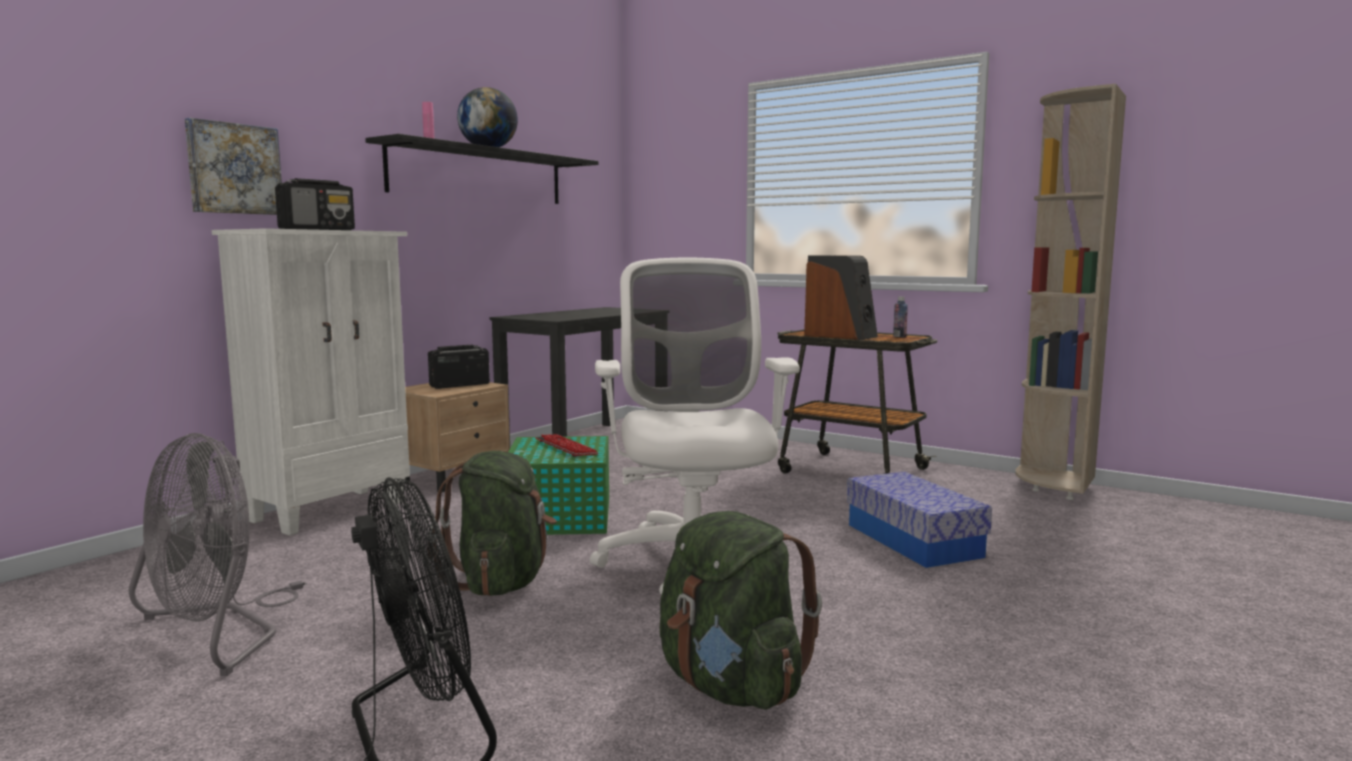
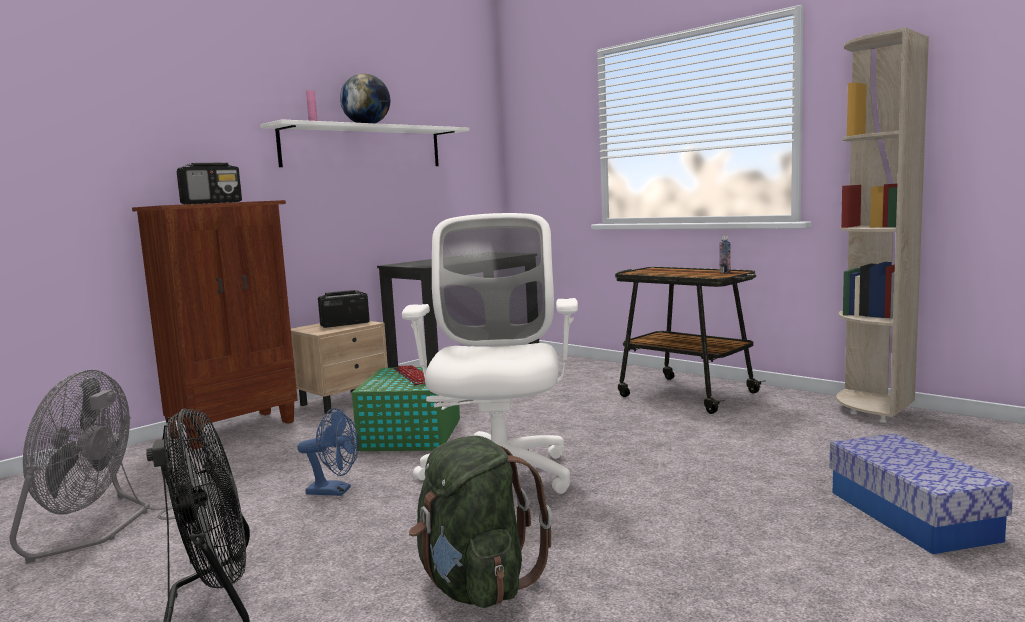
camera: 10 degrees right, 0 degrees up
(222, 629) = (111, 524): grey fan -> grey fan turned 45 degrees clockwise
(233, 169) = (149, 158): picture -> none
(330, 512) = (234, 430): white cabinet -> brown cabinet
(479, 175) = (364, 147): black shelf -> white shelf
(500, 582) = (335, 491): green backpack -> blue fan
(840, 336) = (670, 273): speaker -> none
(913, 540) = (708, 460): storage box -> storage box (911, 515)

